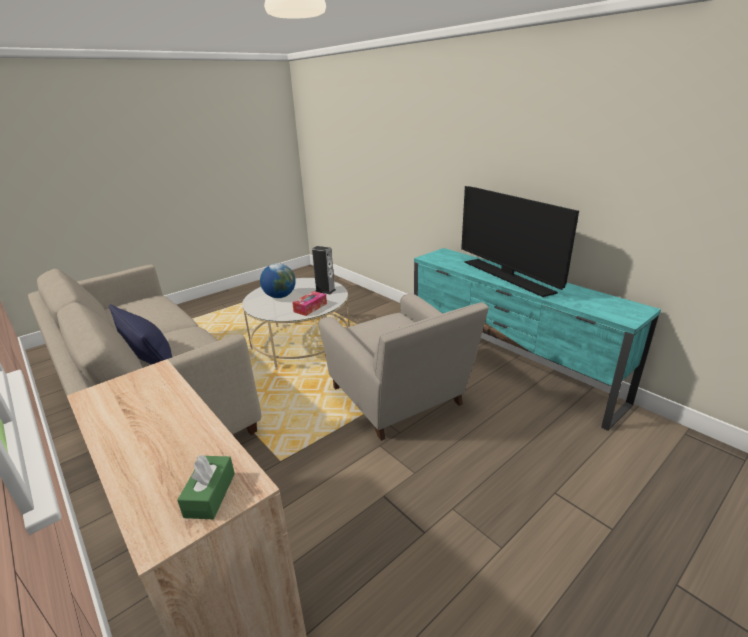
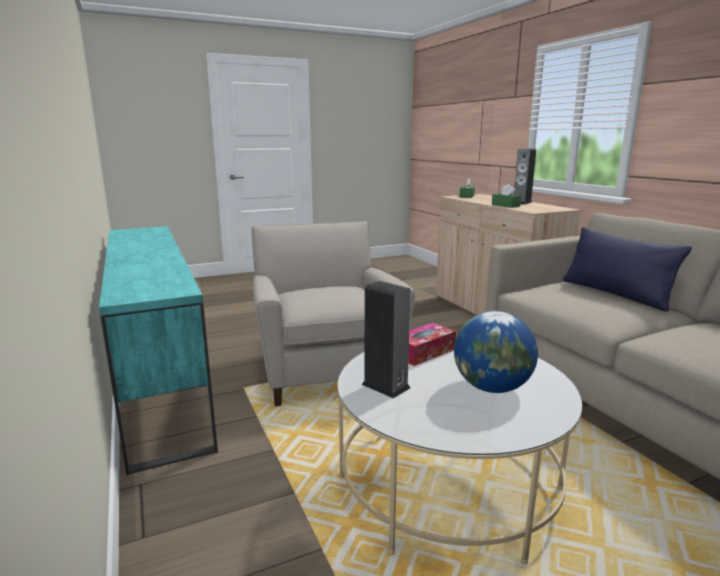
camera: 165 degrees left, 10 degrees down
(123, 434) = (522, 202): none -> speaker
(176, 399) = (505, 205): none -> green tissue box
(508, 277) = (147, 256): television -> none

